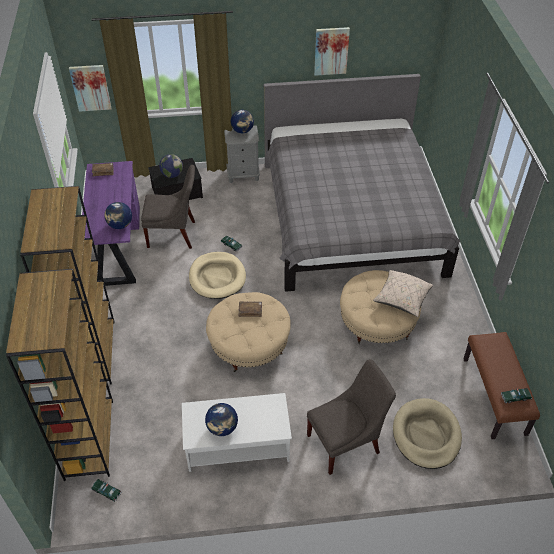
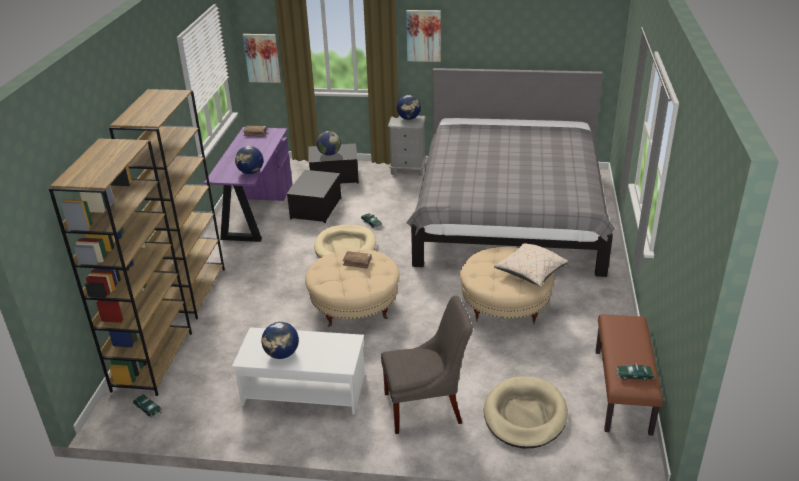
camera: 15 degrees right, 15 degrees down
(174, 234) = (316, 208): grey chair -> storage box
(331, 51) = (505, 38): picture -> picture (423, 35)

